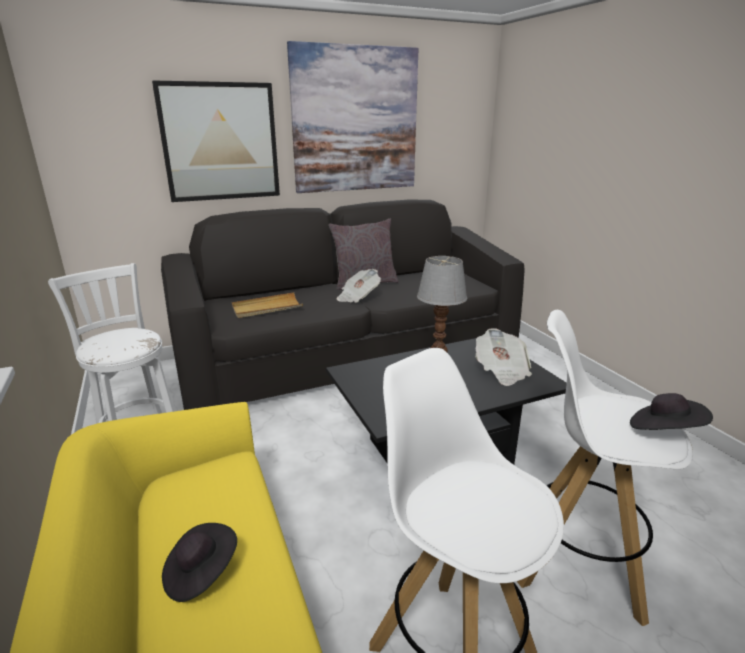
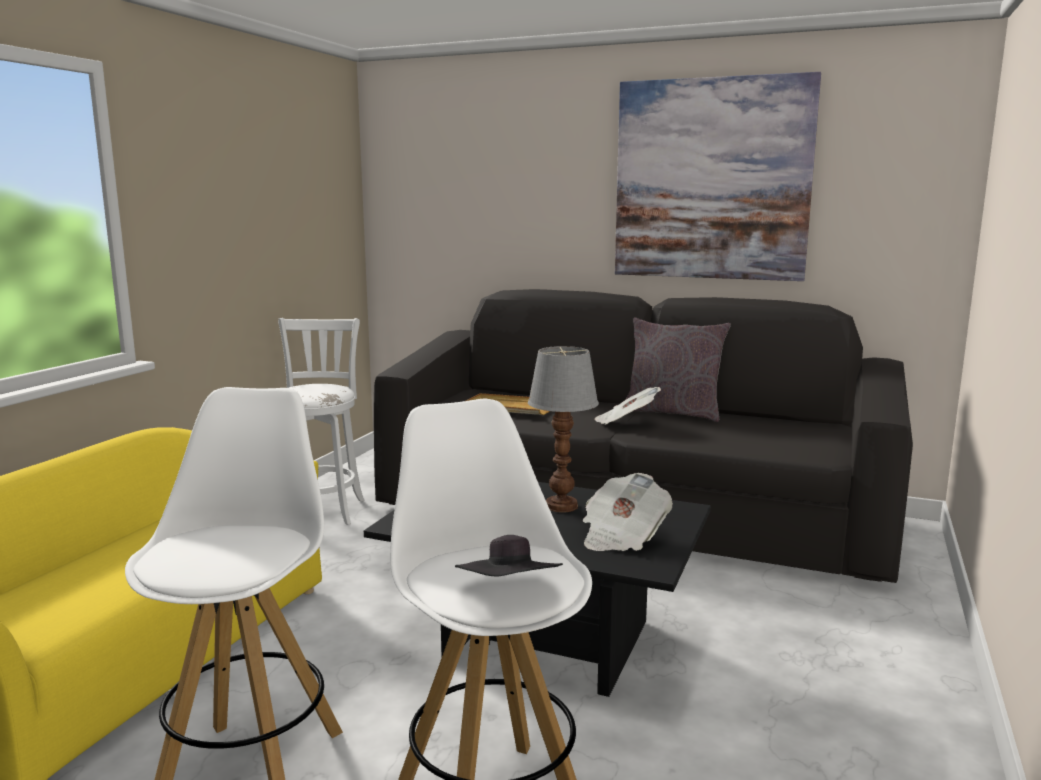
camera: 45 degrees right, 10 degrees down
(200, 573) = (126, 555): black hat -> none
(220, 142) = (530, 205): picture -> none

